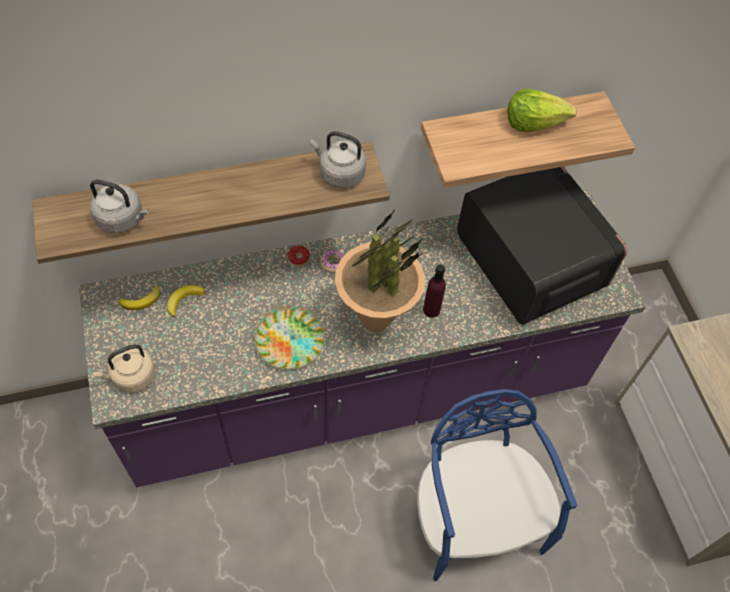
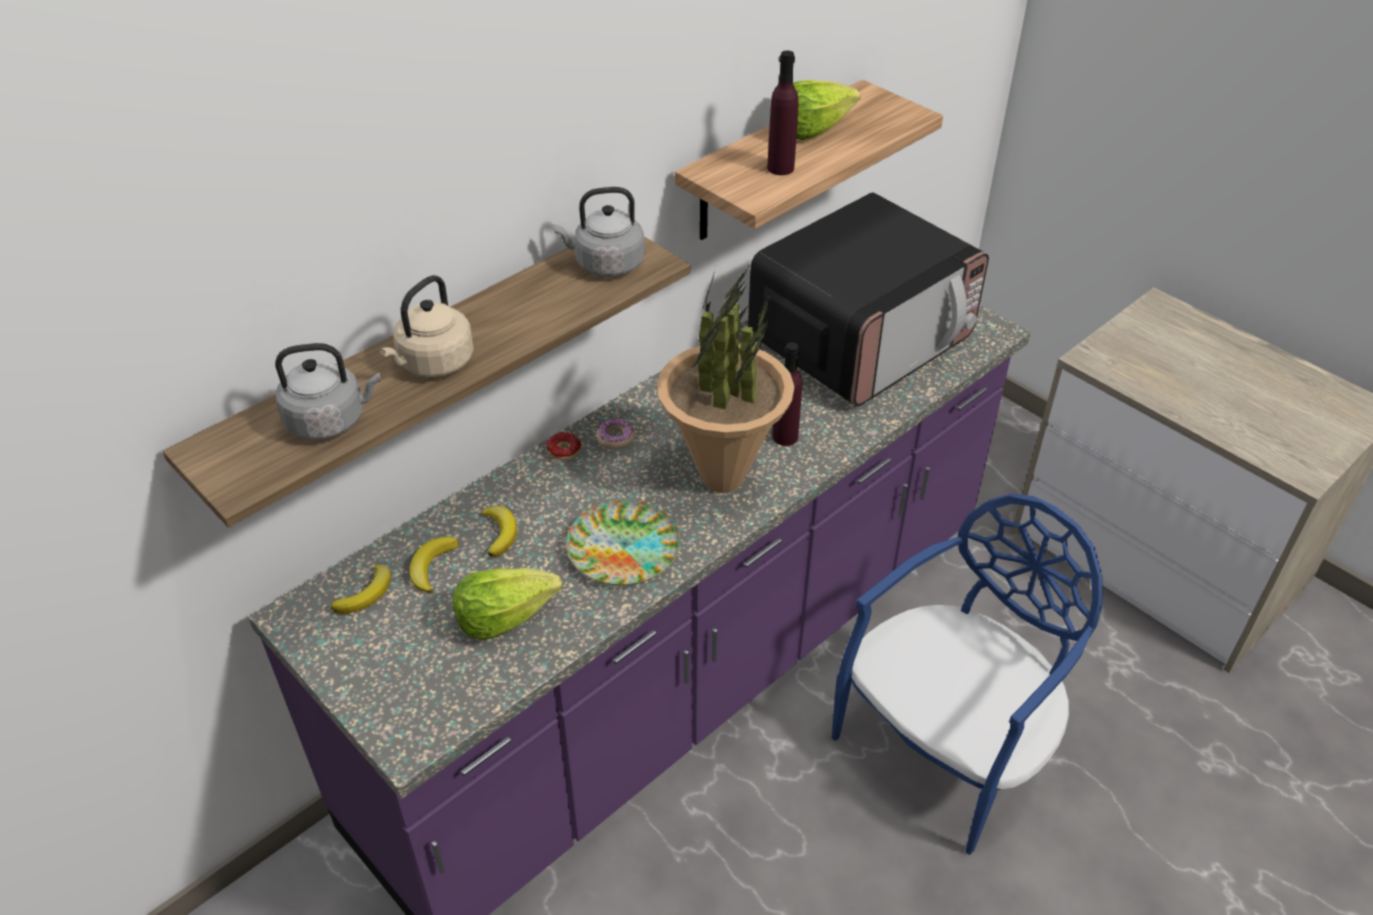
camera: 25 degrees left, 15 degrees down
(131, 377) = (418, 696): beige kettle -> beige kettle (433, 364)
(202, 351) = (504, 616): none -> lettuce
(231, 296) = (499, 533): none -> banana
(475, 519) = (947, 749): blue chair -> blue chair turned 90 degrees clockwise
(489, 148) = (780, 168): none -> purple bottle
(528, 261) = (861, 340): microwave -> microwave turned 105 degrees clockwise

